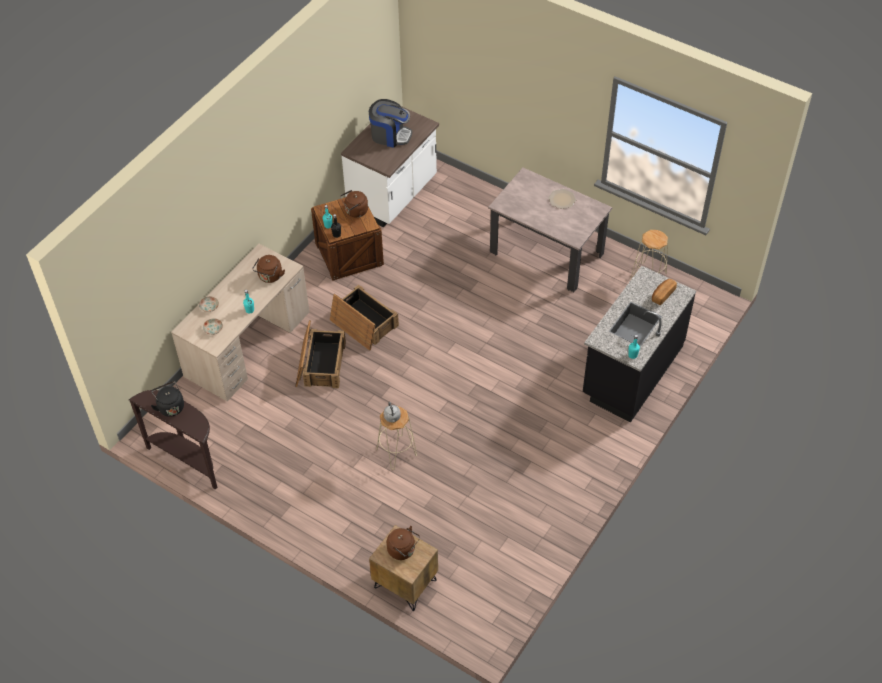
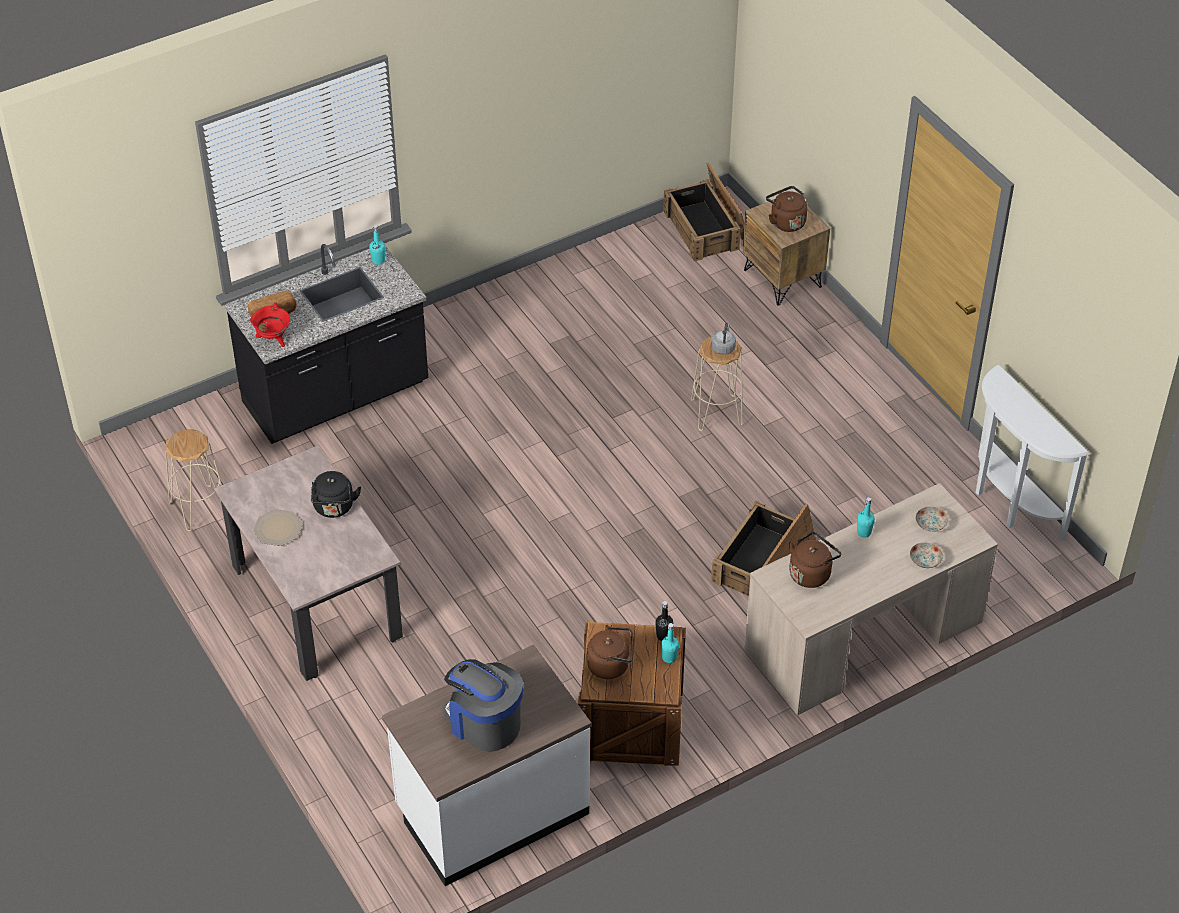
camera: 155 degrees left, 5 degrees down
(170, 406) = (1030, 421): black kettle -> black kettle (334, 508)
(188, 460) = (1008, 503): brown console table -> white console table
(363, 323) = (669, 600): crate -> crate (707, 228)
(648, 279) = (273, 339): none -> red cooking pot

